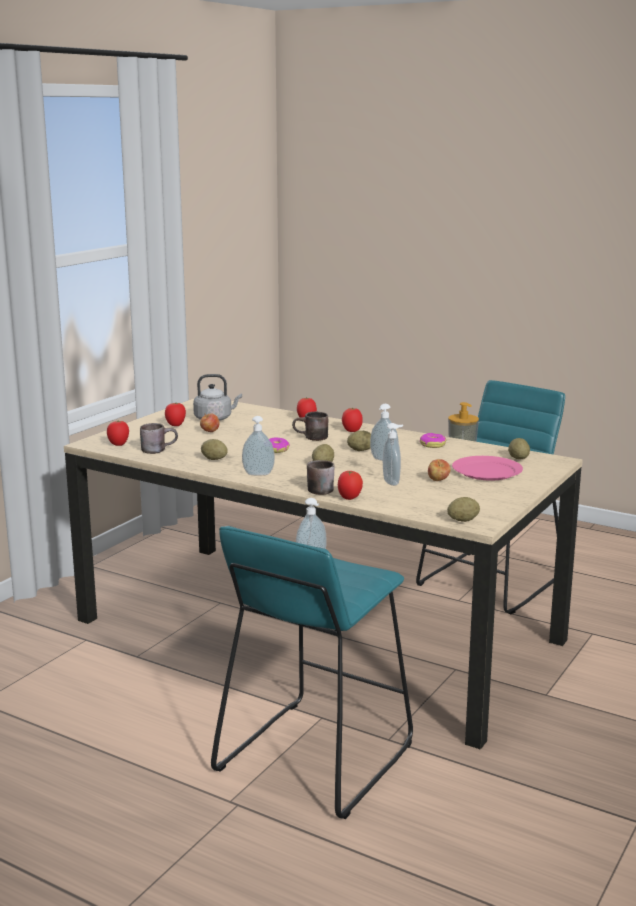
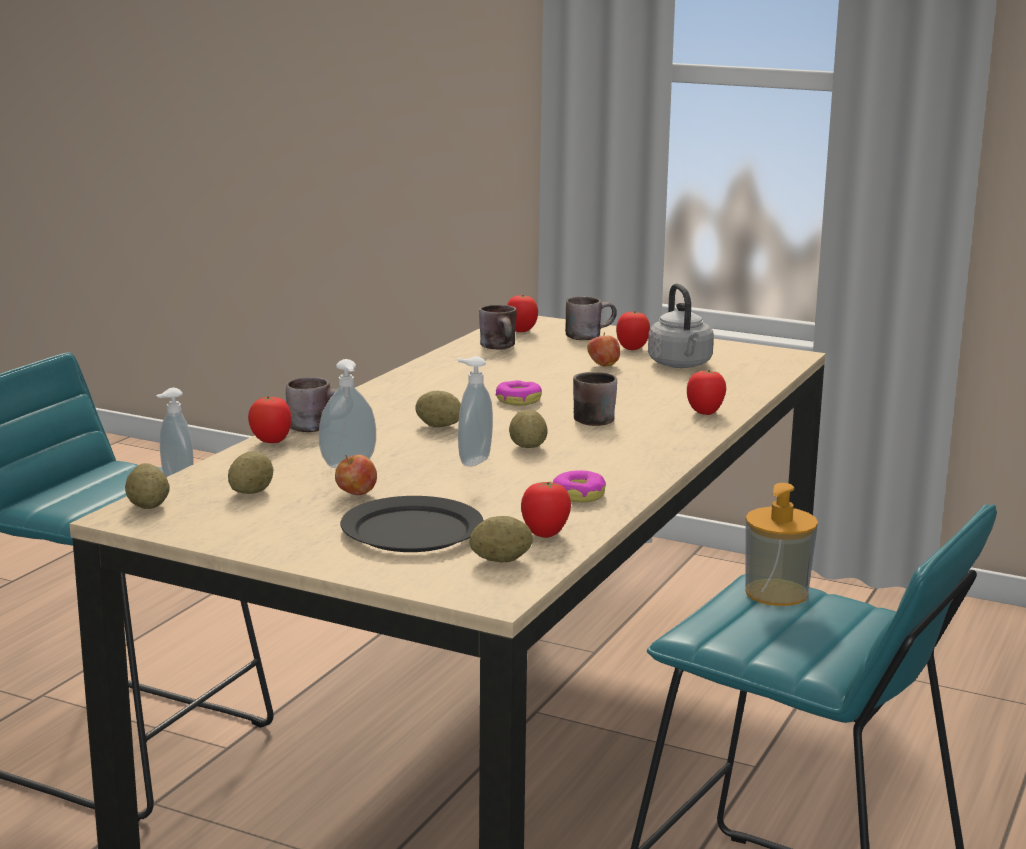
camera: 85 degrees right, 0 degrees up
(138, 432) = (588, 335): none -> brown mug
(214, 459) = (460, 373): potato -> potato (251, 492)
(258, 474) = (389, 395): soap dispenser -> none
(352, 431) = (647, 441): tomato -> tomato (545, 534)
(486, 471) = (411, 530): pink plate -> black plate

